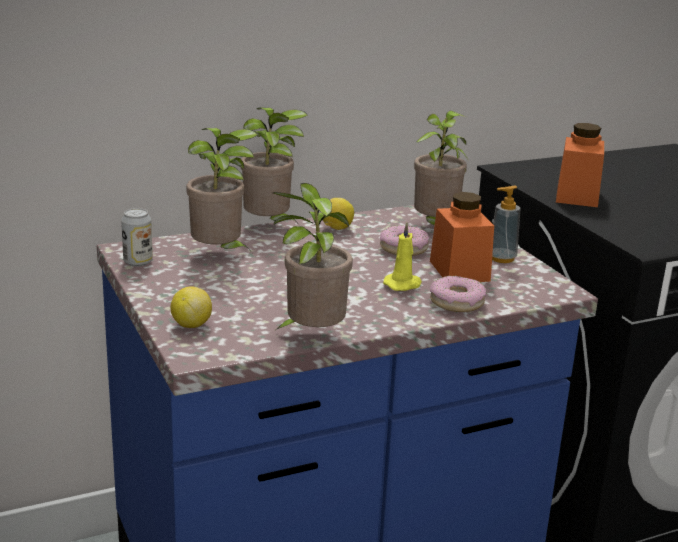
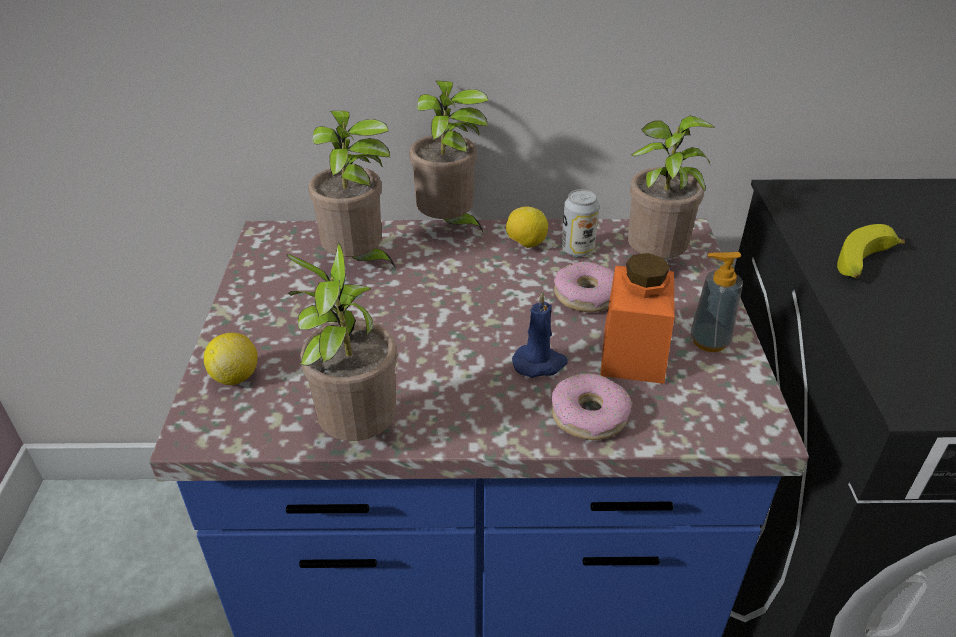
camera: 25 degrees right, 15 degrees up
(138, 262) = (262, 257): can -> can (577, 249)
(403, 284) = (540, 363): yellow candle -> blue candle
(577, 196) = (864, 264): orange jar -> banana

